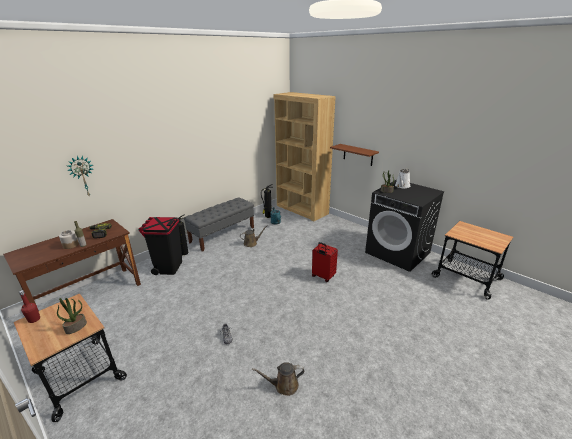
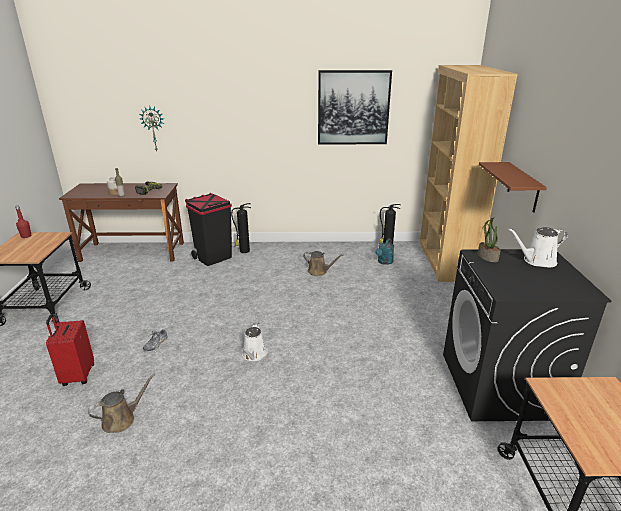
camera: 45 degrees right, 0 degrees up
(76, 327) = (29, 253): potted plant -> none
(222, 235) = (305, 249): grey bench -> none
(232, 128) = (353, 108): none -> picture
(283, 385) = (122, 419): brown watering can -> brown watering can turned 105 degrees clockwise
(292, 303) = (254, 355): none -> white watering can
(323, 276) = (334, 349): red suitcase -> red suitcase (77, 376)

